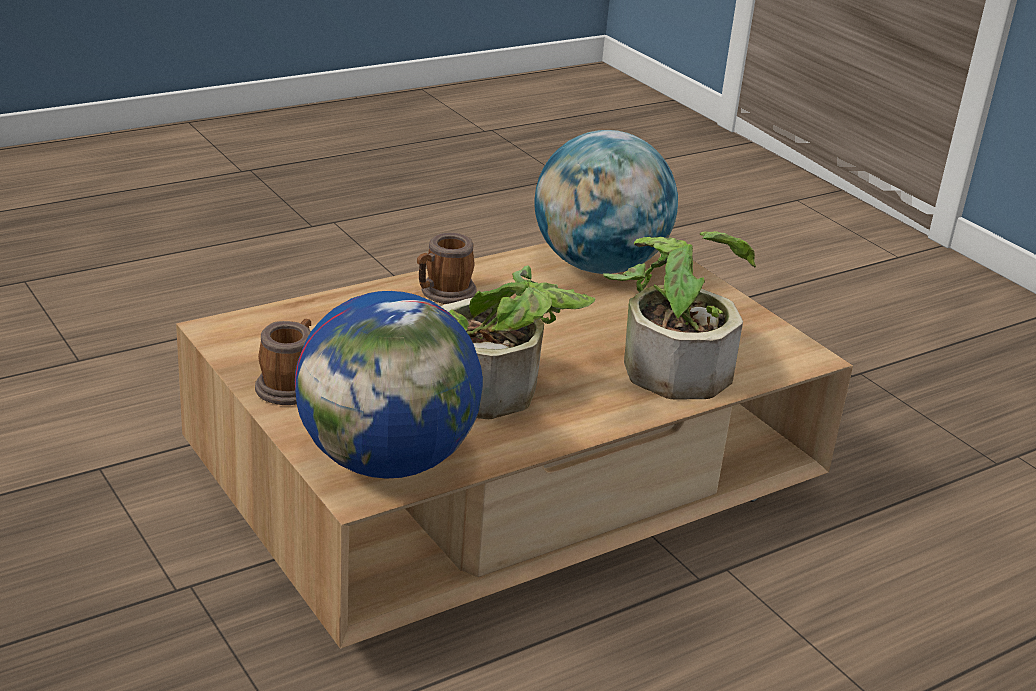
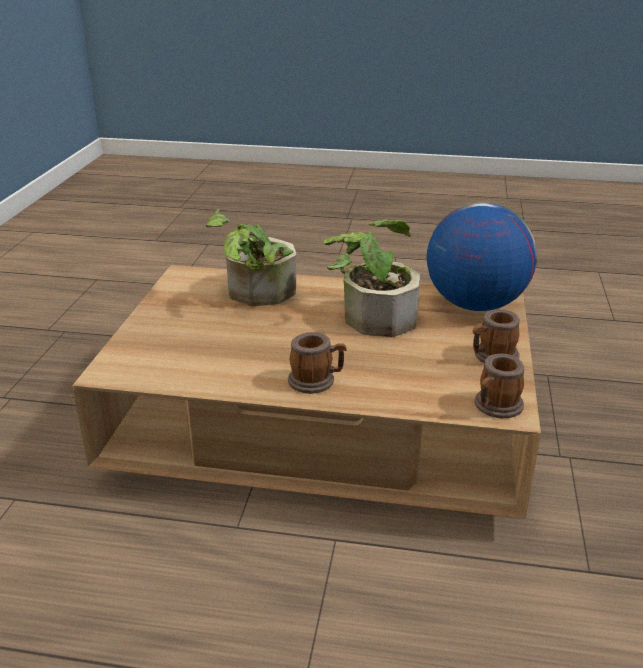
camera: 135 degrees left, 0 degrees up
(239, 329) = (495, 407): none -> mug
(598, 266) = (177, 361): globe -> none

